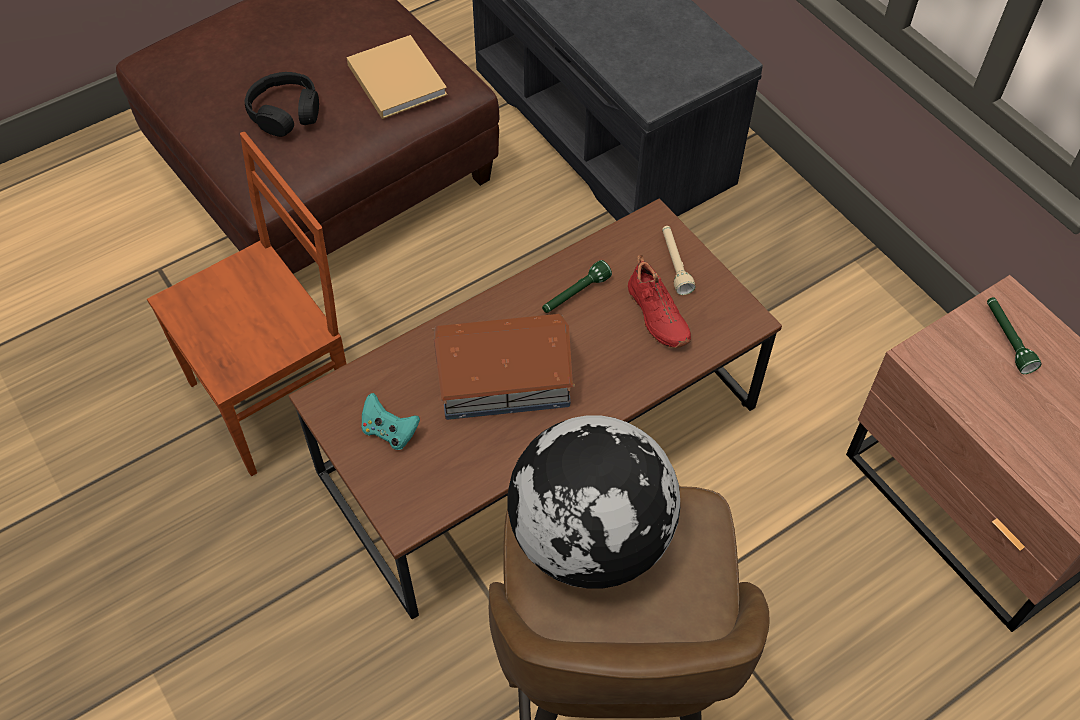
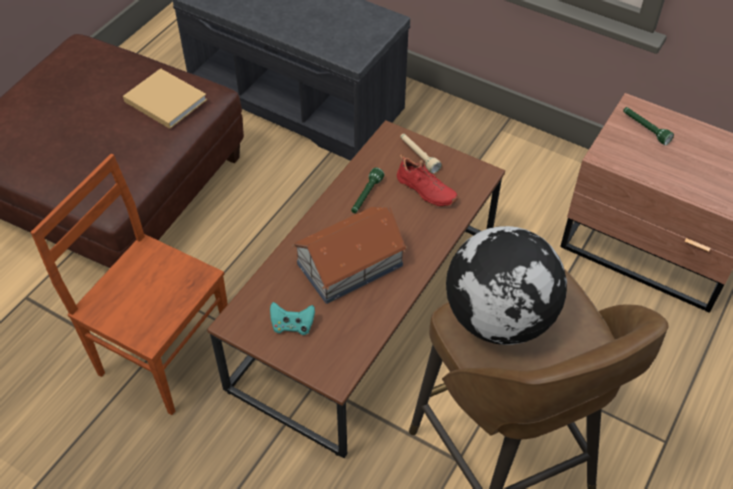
camera: 25 degrees left, 5 degrees down
(276, 399) = (165, 353): brown chair -> brown chair turned 90 degrees counterclockwise
(285, 112) = (97, 146): black headphones -> none

